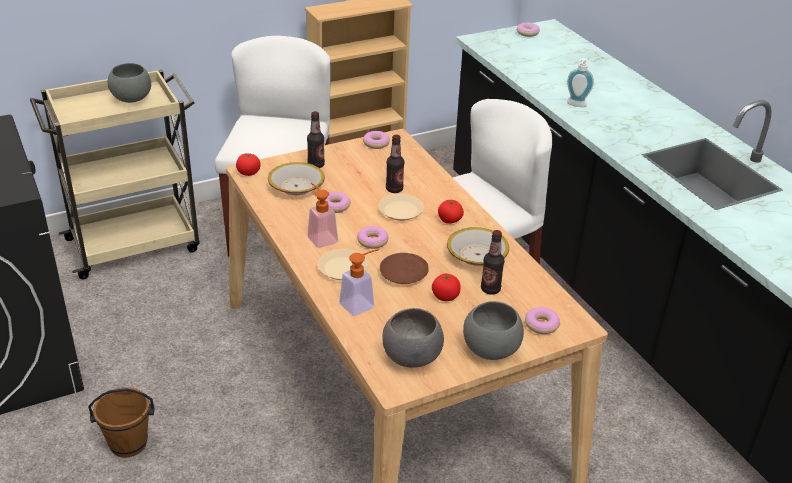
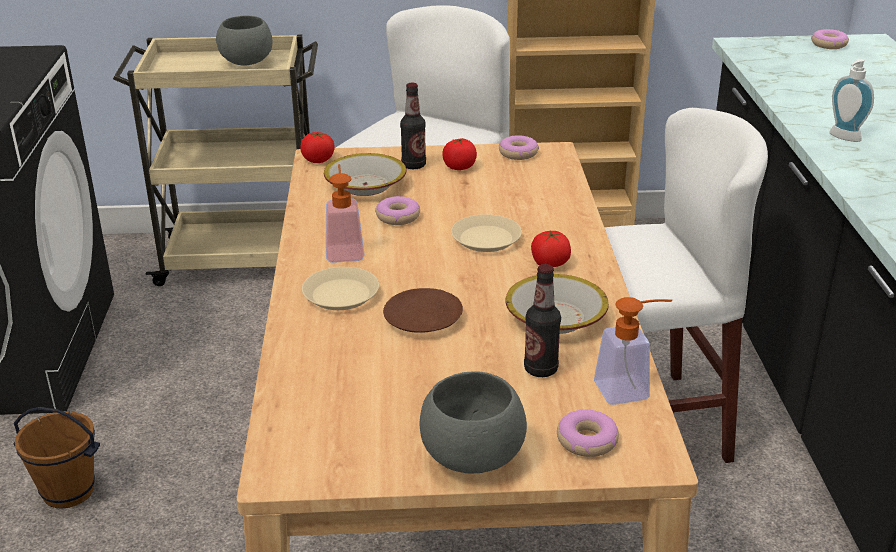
camera: 25 degrees right, 5 degrees down
(361, 303) = (328, 345): soap dispenser -> soap dispenser (630, 389)
(372, 241) = (413, 269): donut -> none
(394, 189) = (498, 211): bottle -> none
(411, 357) = (339, 436): grey bowl -> none
(445, 296) = (461, 363): tomato -> tomato (459, 167)

